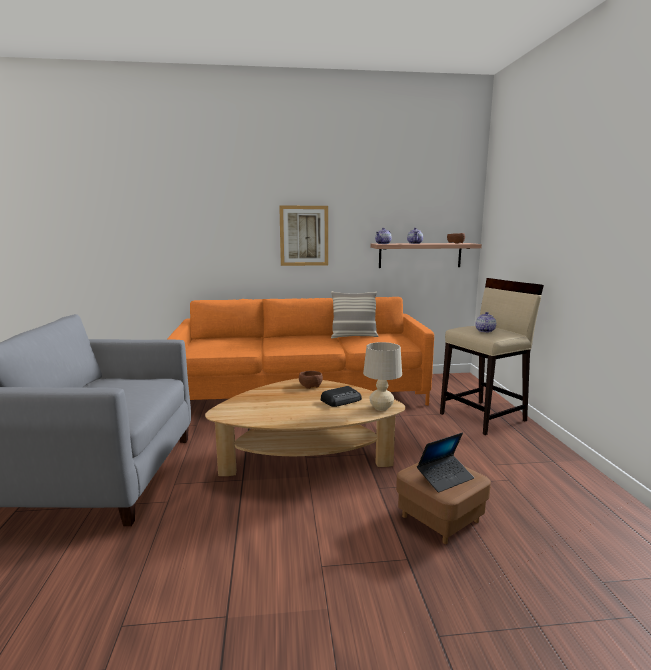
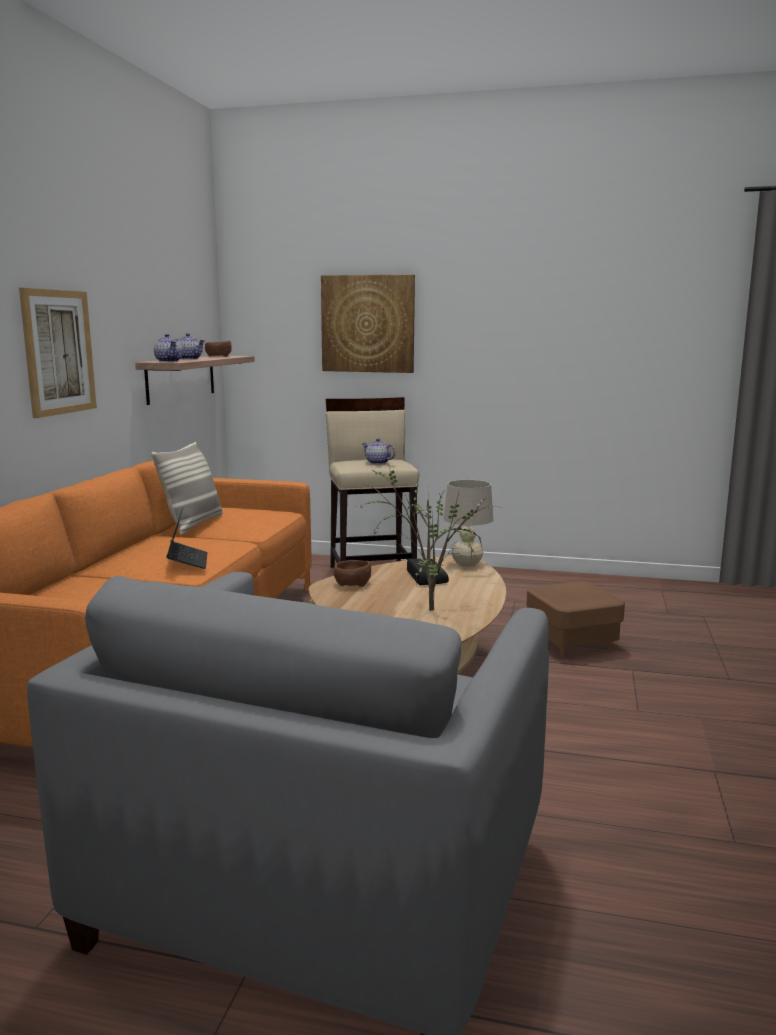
camera: 70 degrees left, 0 degrees up
(275, 408) = (426, 610): none -> potted plant
(445, 478) = (581, 593): laptop -> laptop (187, 561)
(538, 221) = (368, 324): none -> picture

